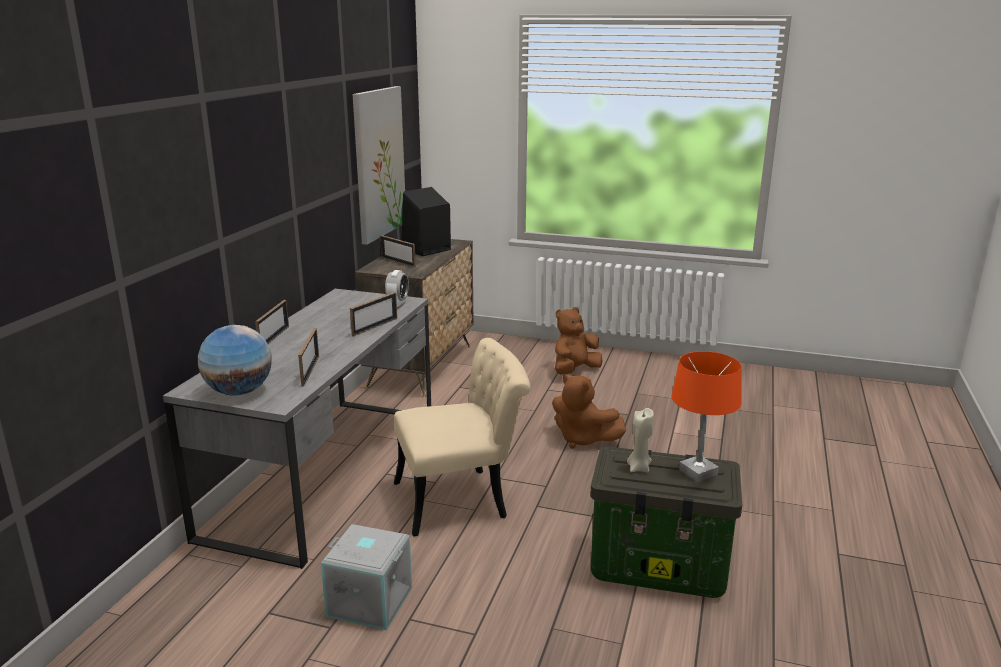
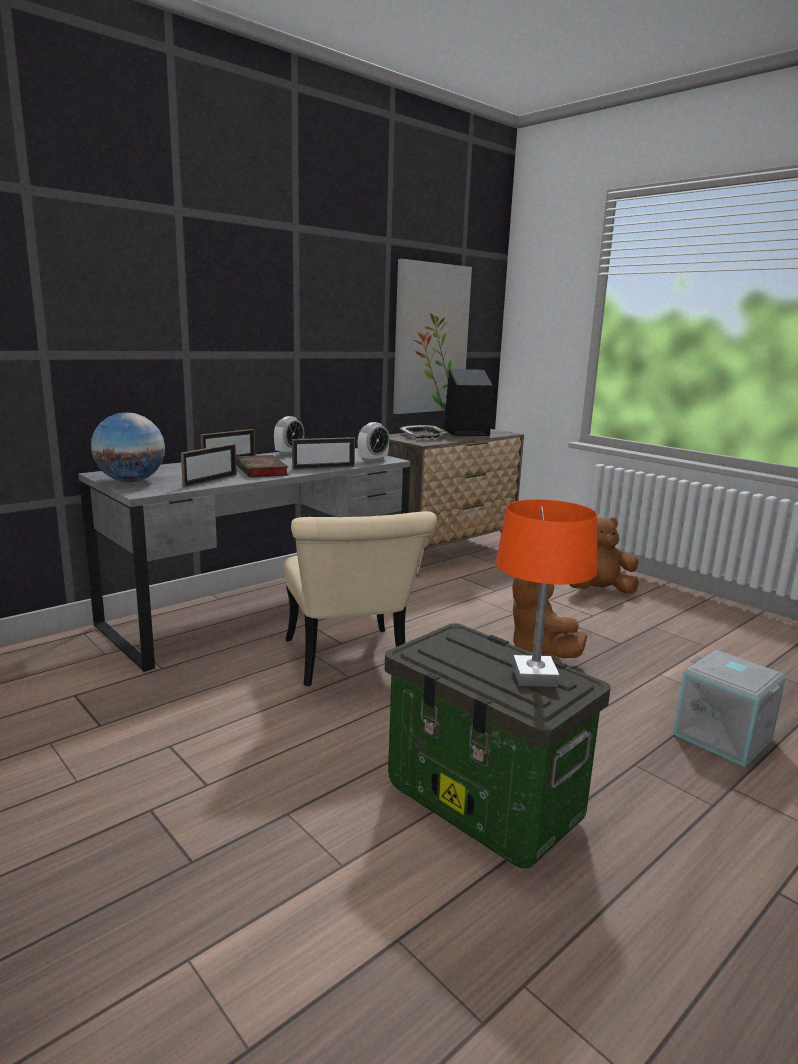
camera: 30 degrees right, 5 degrees down
(310, 313) = (289, 453): none -> alarm clock
(330, 345) = (262, 471): none -> book
(371, 601) = (159, 717): grey storage box -> grey storage box (724, 736)
(398, 262) = (423, 436): picture frame -> tray
(462, 498) = (349, 663): beige chair -> beige chair turned 60 degrees clockwise
(638, 468) = (463, 651): beige candle -> none

